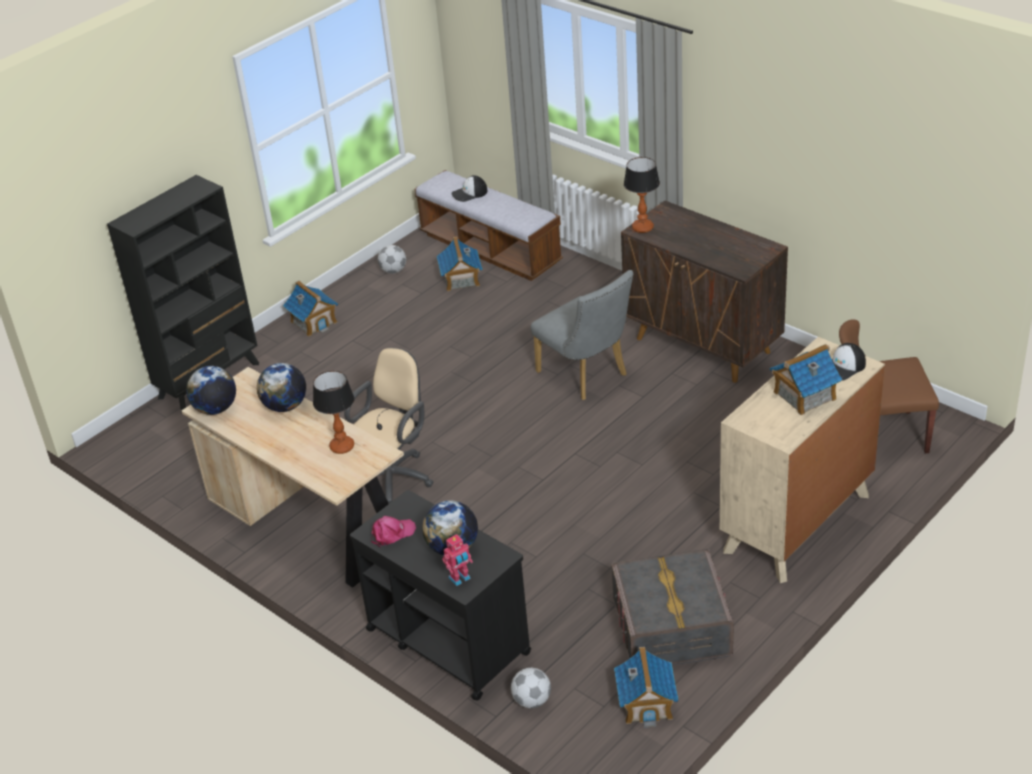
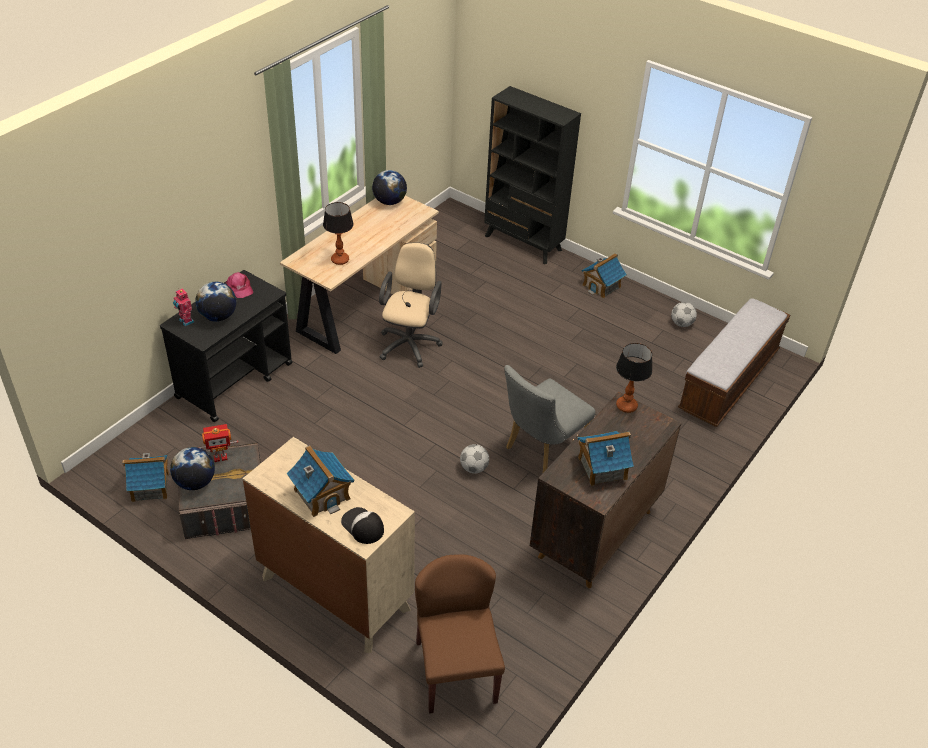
camera: 80 degrees right, 5 degrees up
(285, 406) = (389, 231): globe -> globe (195, 482)
(394, 477) = (410, 343): beige office chair -> beige office chair turned 105 degrees counterclockwise
(461, 280) = (676, 365): toy house -> toy house (602, 468)
(469, 193) = (746, 329): cap -> none
(531, 701) = (168, 425): football -> football (473, 468)
(639, 593) = (220, 457): none -> toy robot

